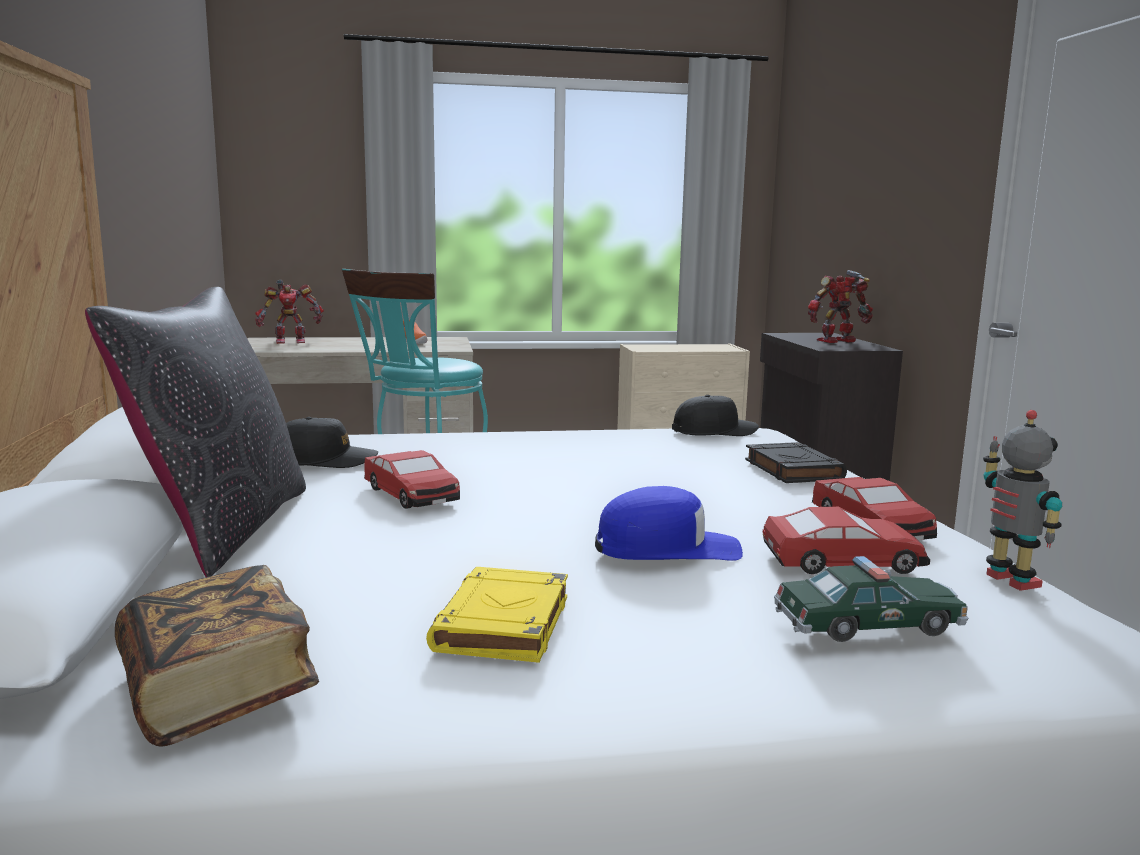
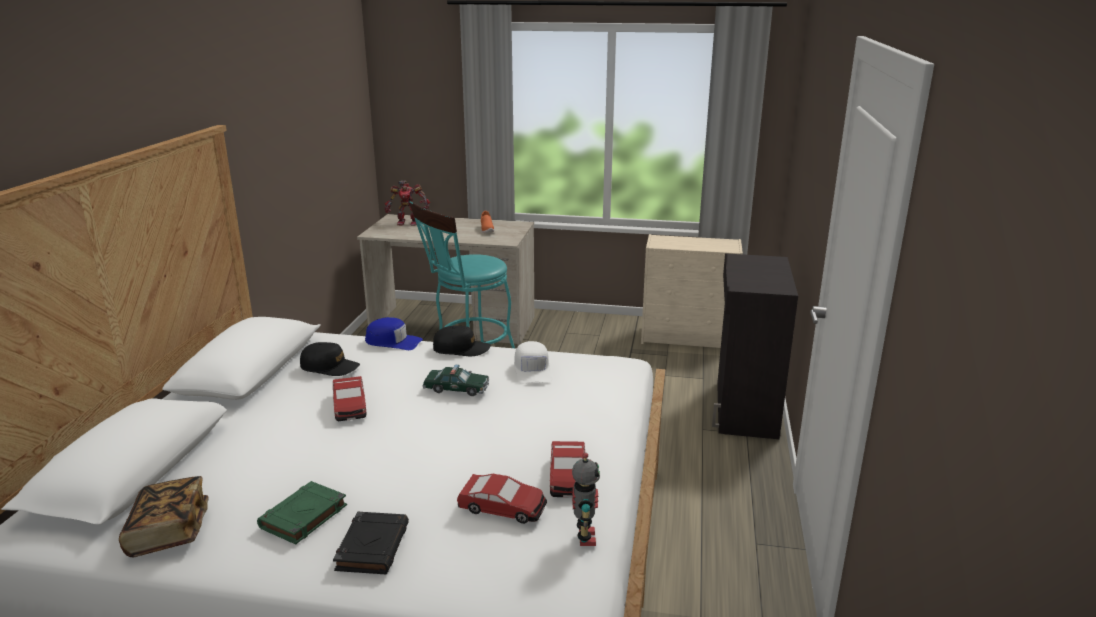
camera: 20 degrees right, 10 degrees up
(223, 528) = (243, 420): black pillow -> none
(503, 625) = (303, 517): yellow book -> green book
(648, 441) = (532, 370): none -> white cap
(667, 548) = (427, 479): blue cap -> blue cap (393, 341)
(714, 431) = (590, 363): black cap -> black cap (461, 349)
(792, 469) = (588, 414): black book -> black book (372, 547)
(838, 341) = (766, 274): toy robot -> none
(867, 624) = (458, 554): toy car -> toy car (456, 389)

